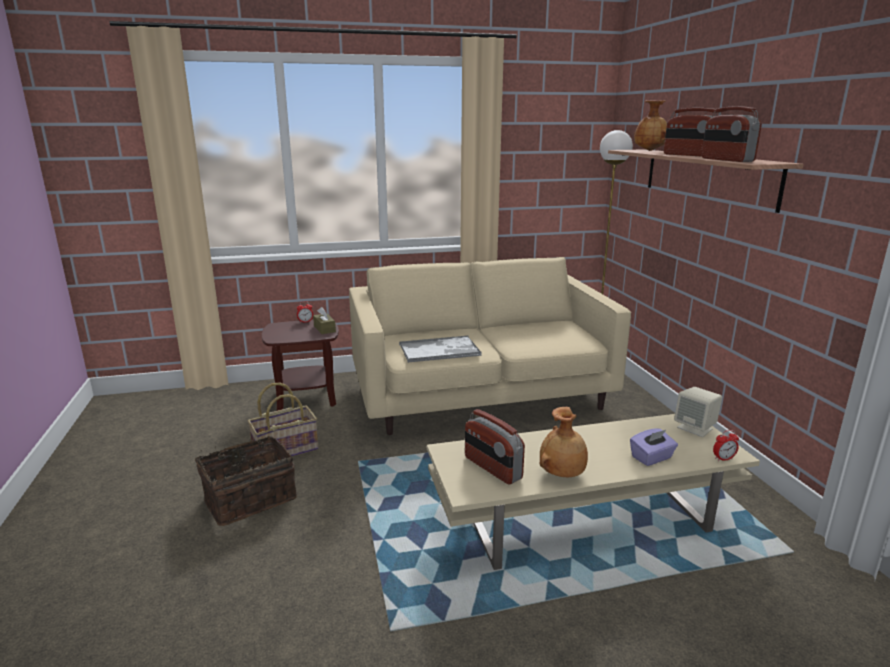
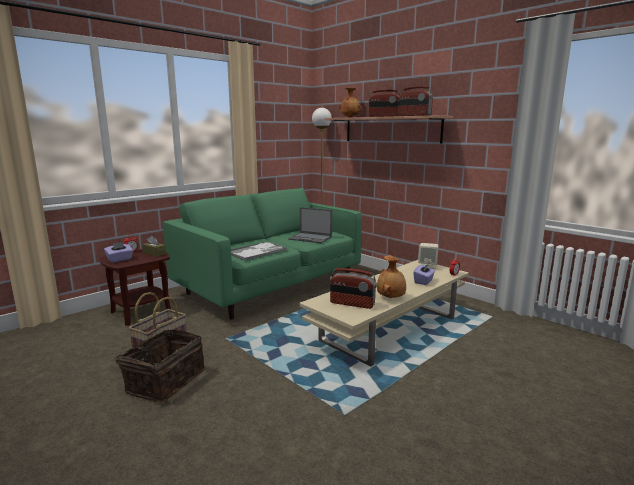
camera: 30 degrees left, 5 degrees down
(282, 331) = (120, 259): none -> purple tissue box
(480, 397) = (270, 286): beige sofa -> green sofa
(538, 340) = (311, 238): none -> laptop

